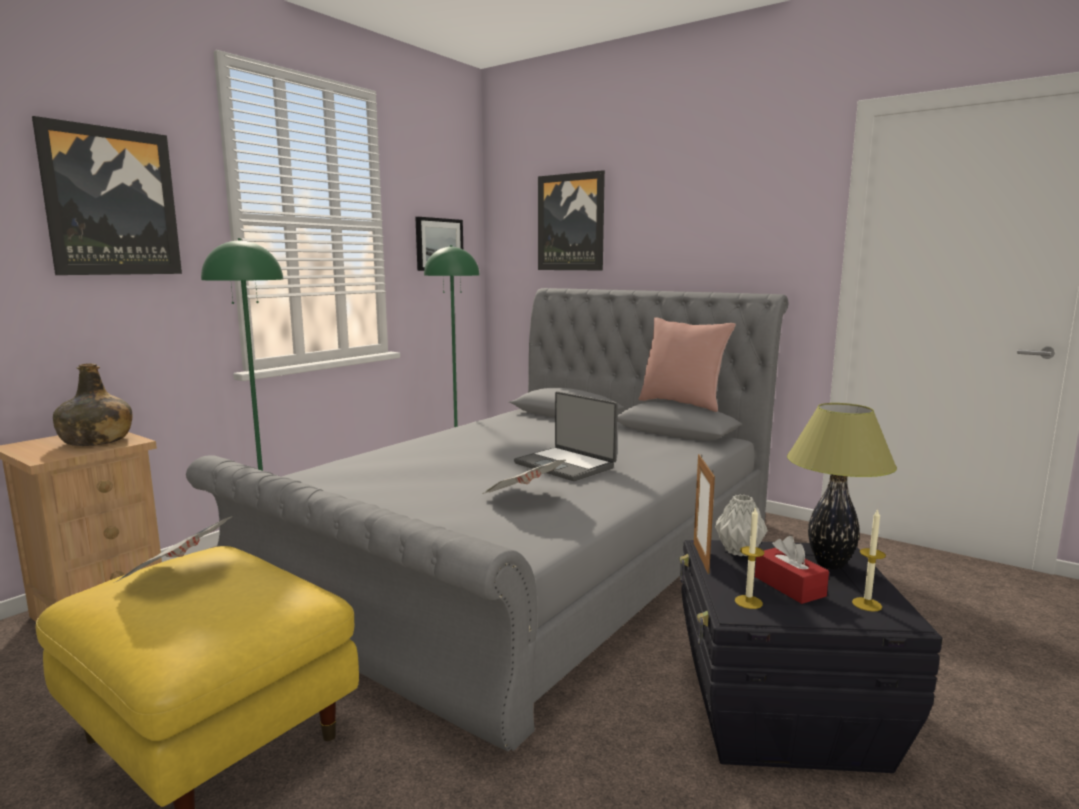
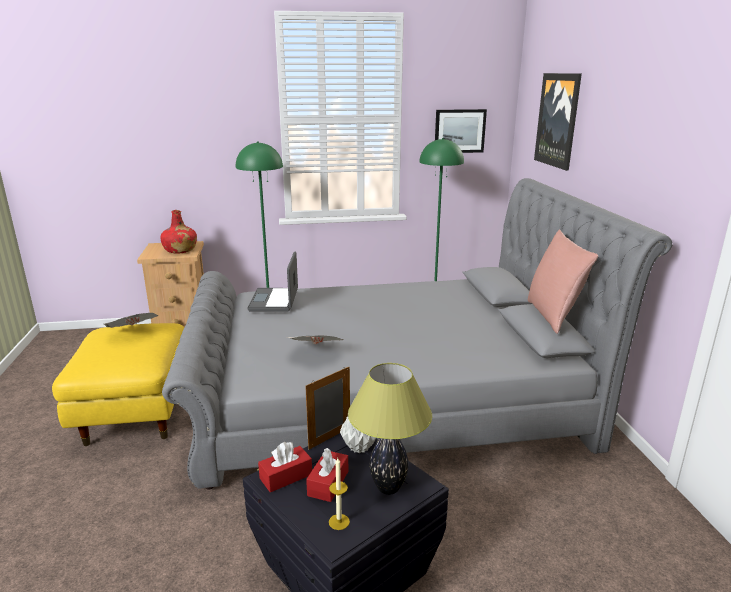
camera: 45 degrees right, 10 degrees up
(96, 441) = (180, 250): green bottle -> red bottle
(111, 202) = (208, 116): picture -> none
(566, 465) = (390, 338): laptop -> laptop (275, 301)
(748, 602) = (286, 476): candle -> red tissue box

